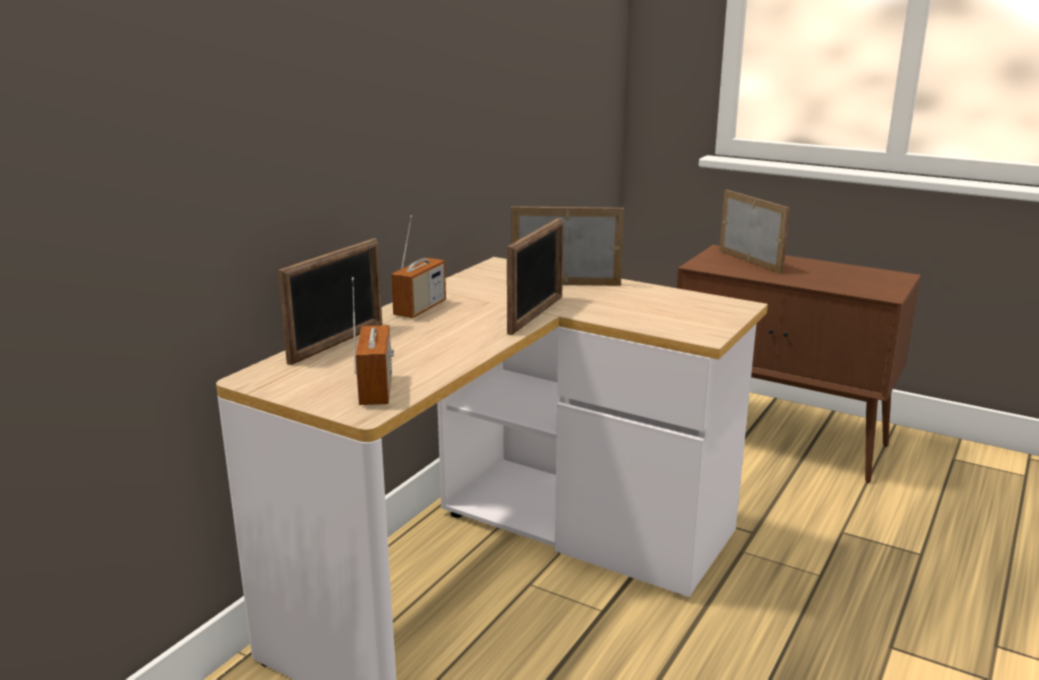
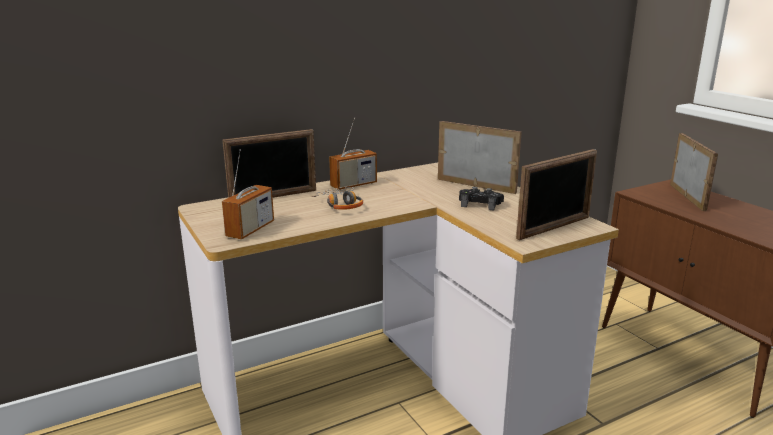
camera: 30 degrees right, 0 degrees up
(443, 336) = (340, 205): none -> headphones
(536, 315) = (421, 203): picture frame -> picture frame (554, 228)
(602, 304) = (480, 204): none -> black game controller

